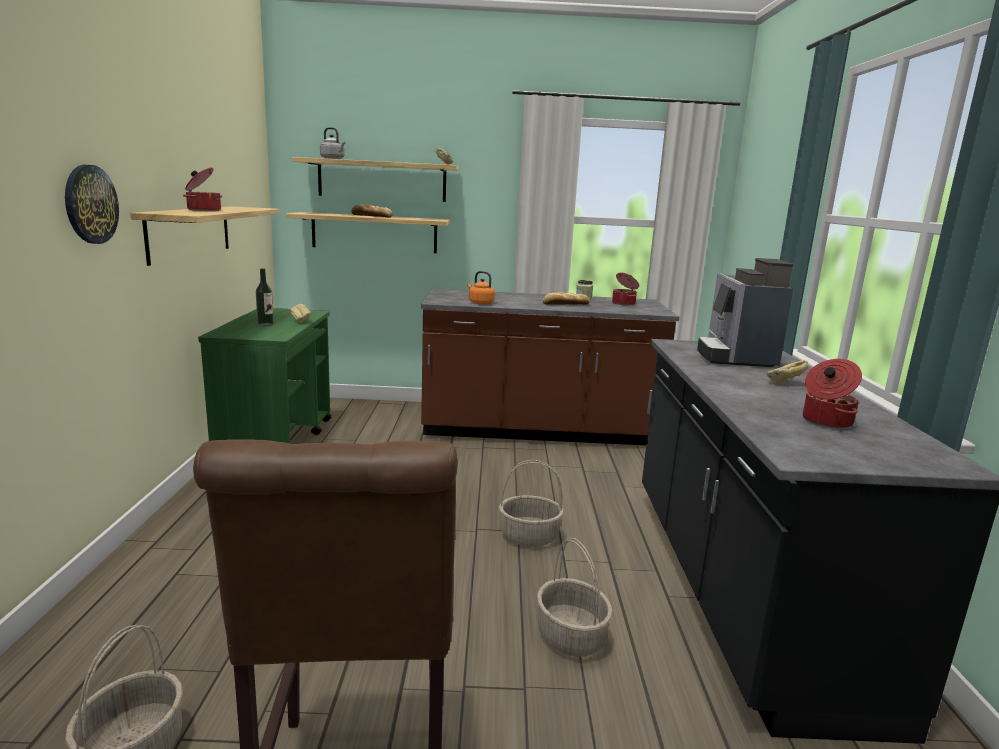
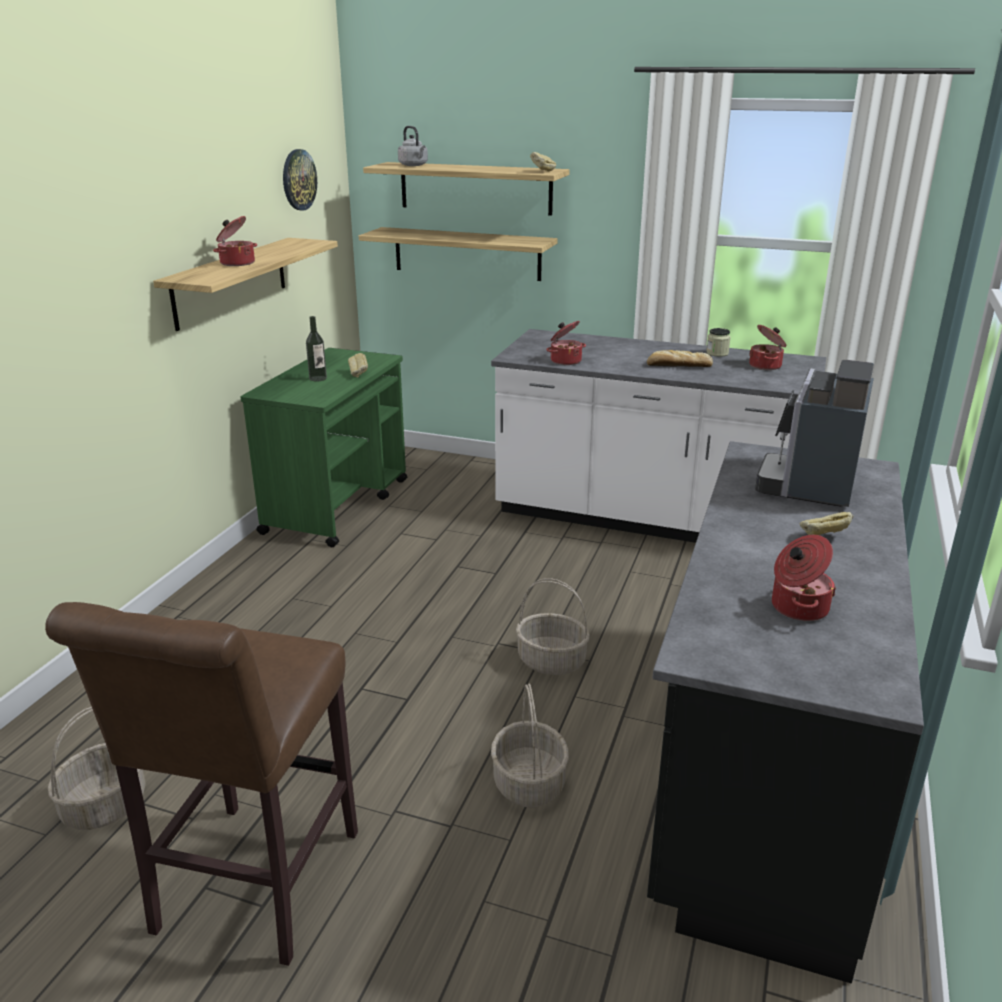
camera: 20 degrees right, 10 degrees up
(90, 204) = (106, 284): wall clock -> wall clock (298, 180)
(370, 216) = (456, 237): bread -> none
(480, 303) = (565, 361): orange kettle -> cooking pot
(538, 430) = (646, 518): brown counter -> white counter

